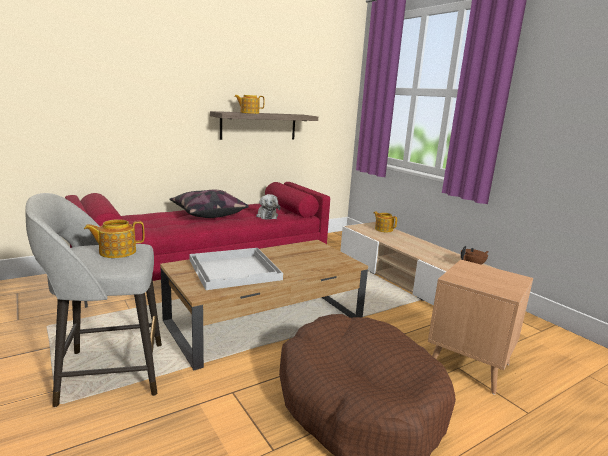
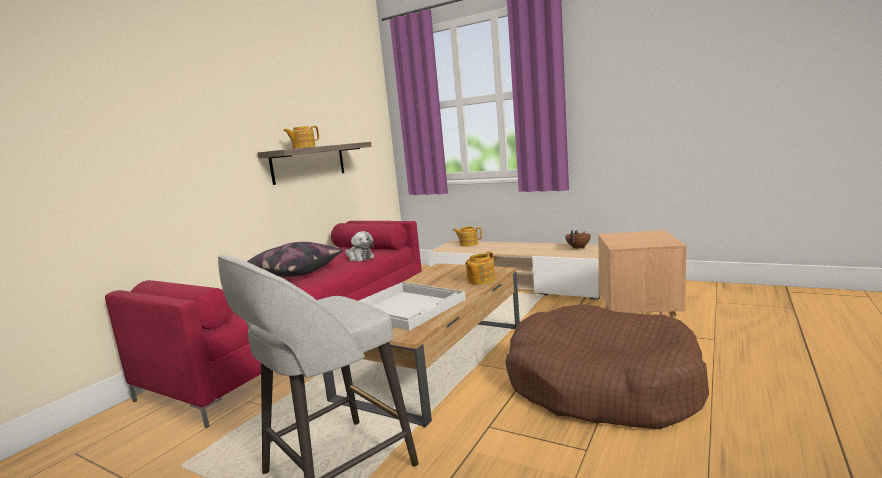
camera: 25 degrees left, 5 degrees down
(116, 252) = (326, 307): teapot -> teapot (480, 280)

